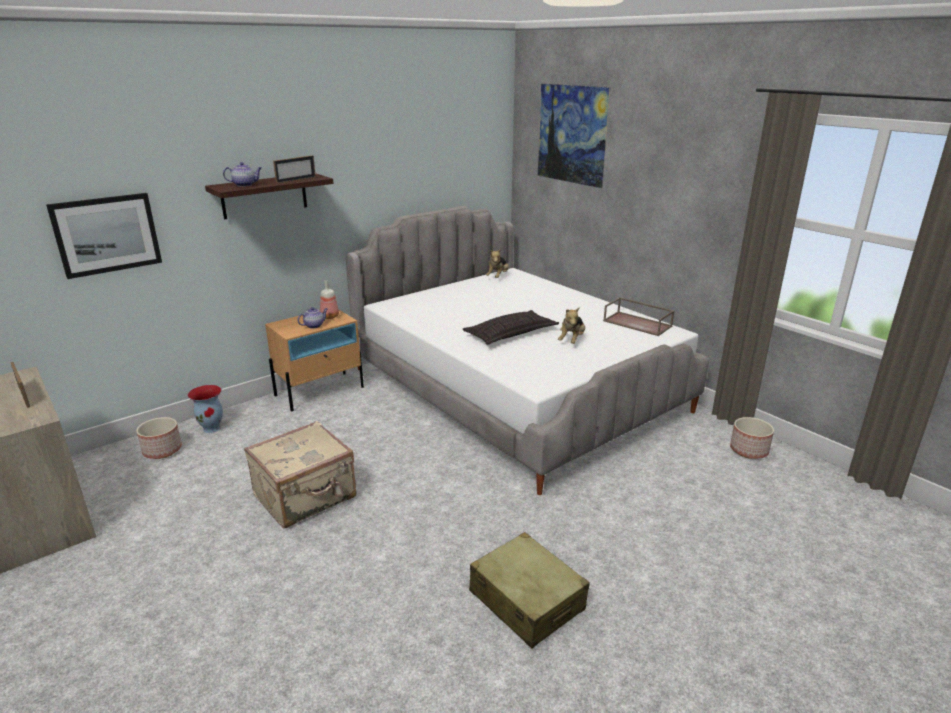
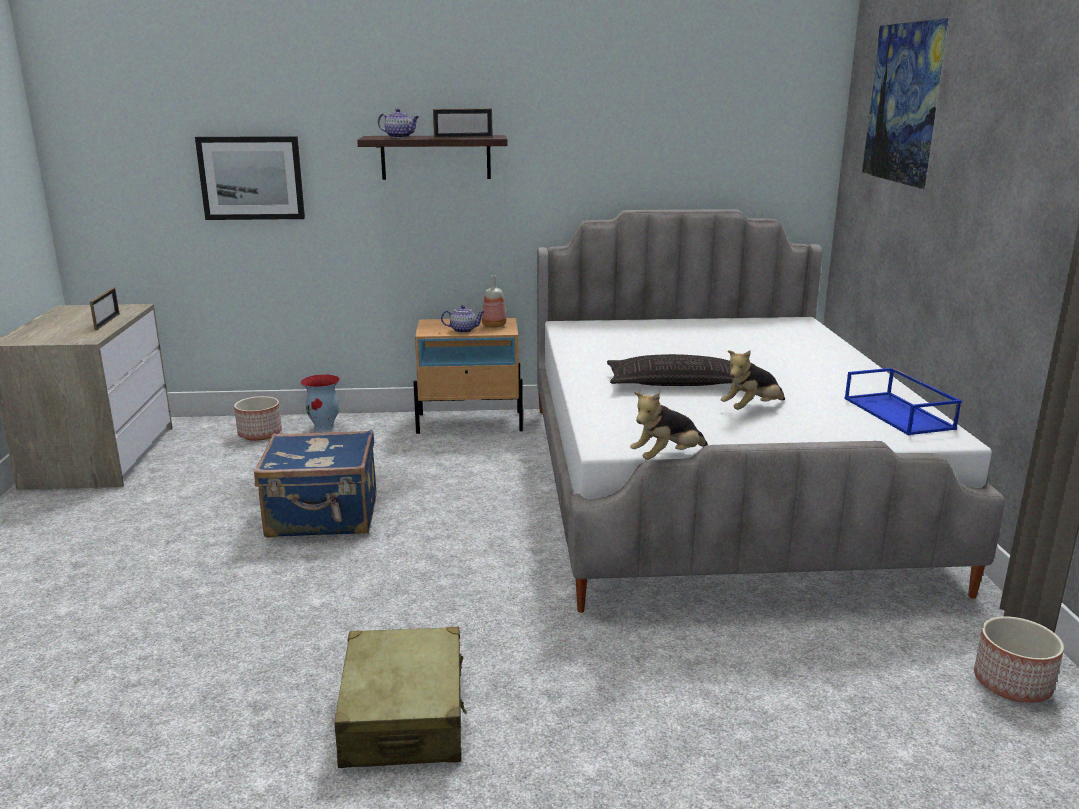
camera: 35 degrees right, 5 degrees down
(306, 497) = (323, 517): beige suitcase -> blue suitcase
(498, 277) = (770, 322): plush toy -> plush toy (667, 457)
(638, 323) = (899, 413): brown tray -> blue tray

